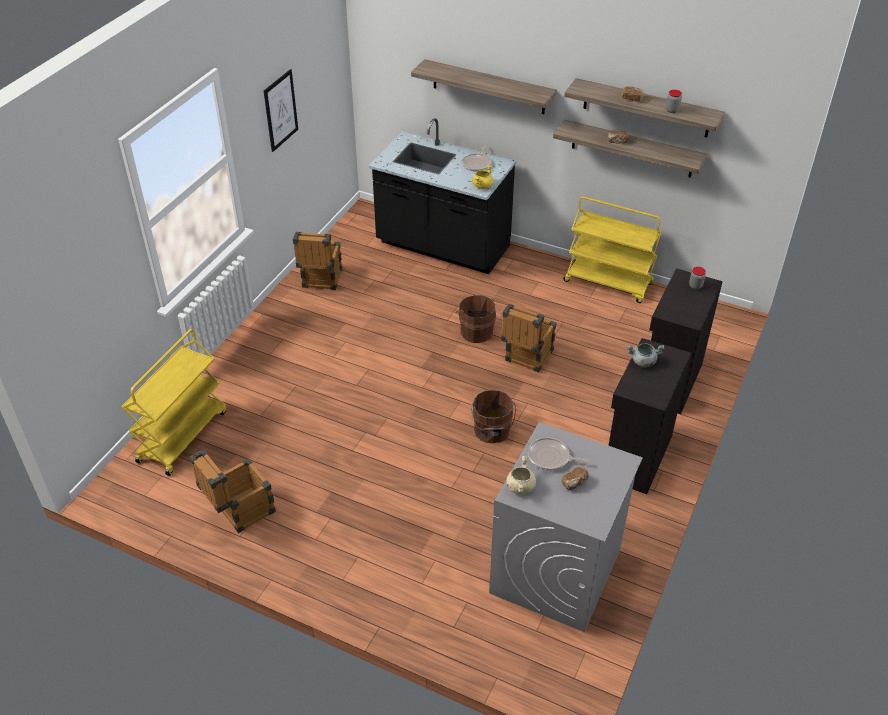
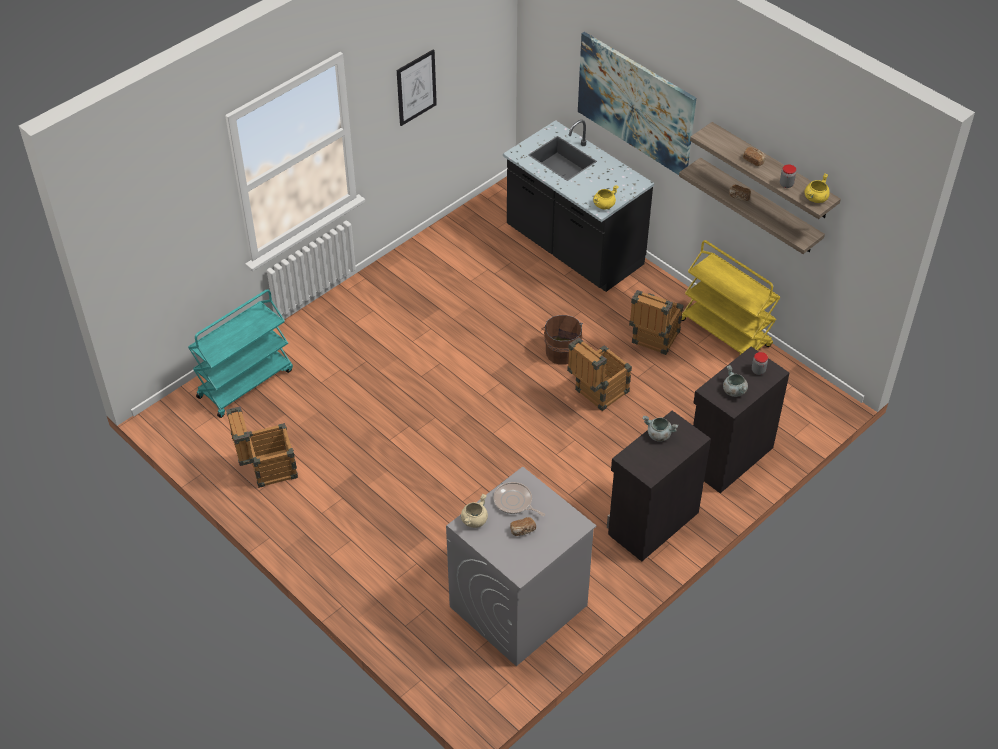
camera: 20 degrees right, 5 degrees up
(182, 435) = (245, 383): yellow cart -> turquoise cart
(320, 282) = (434, 257): crate -> crate (653, 341)
(477, 164) = (612, 178): frying pan -> none
(488, 87) = (635, 104): shelf -> picture
(491, 431) = (526, 458): brown bucket -> none
(685, 307) = (733, 390): none -> grey cooking pot
(704, 115) = (815, 198): none -> yellow cooking pot

